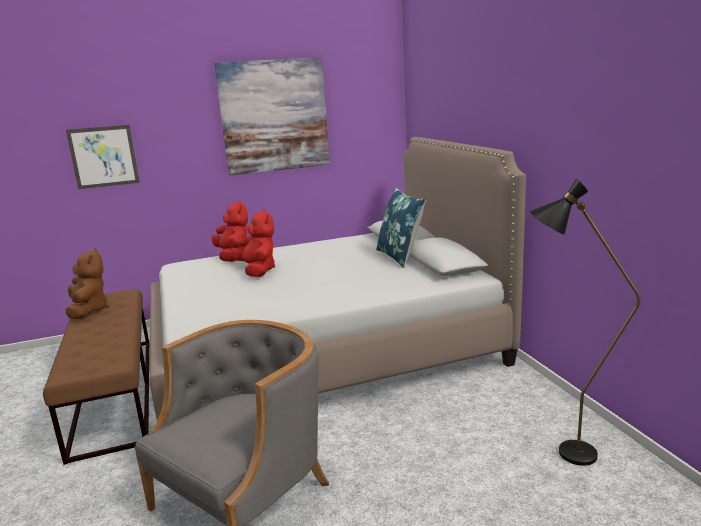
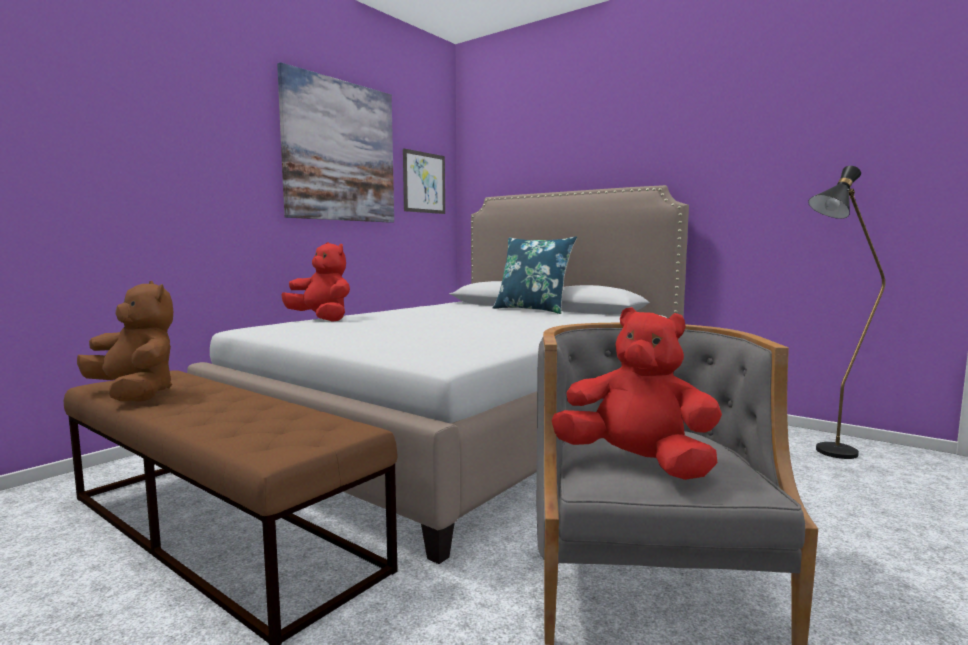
camera: 35 degrees left, 10 degrees down
(103, 156) = (105, 156): picture -> picture (424, 182)
(257, 271) = (395, 324): red plush toy -> red plush toy (636, 463)

